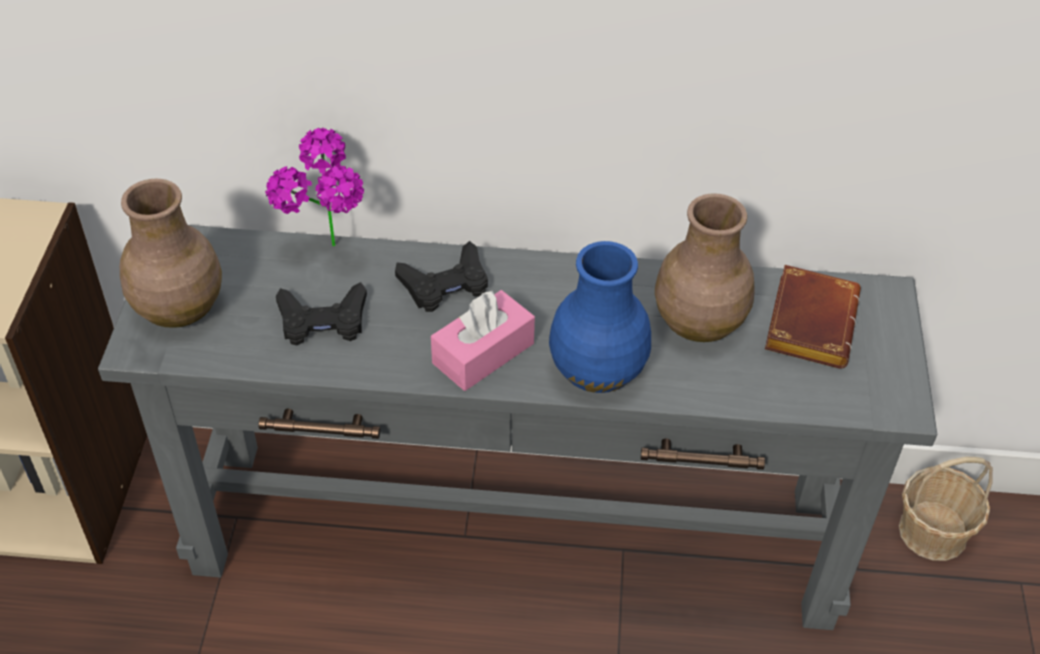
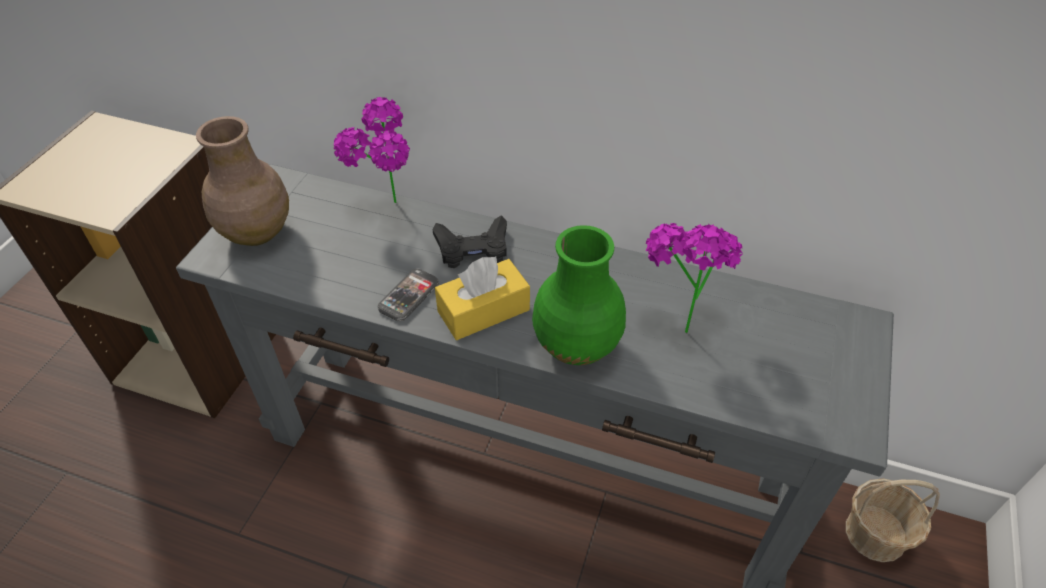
camera: 15 degrees right, 0 degrees up
(323, 321) = (363, 260): black game controller -> none
(392, 352) = (408, 296): none -> phone
(483, 353) = (483, 310): pink tissue box -> yellow tissue box
(599, 373) = (577, 346): blue vase -> green vase
(697, 324) = (679, 319): brown vase -> potted plant
(808, 321) = (782, 335): brown book -> none

